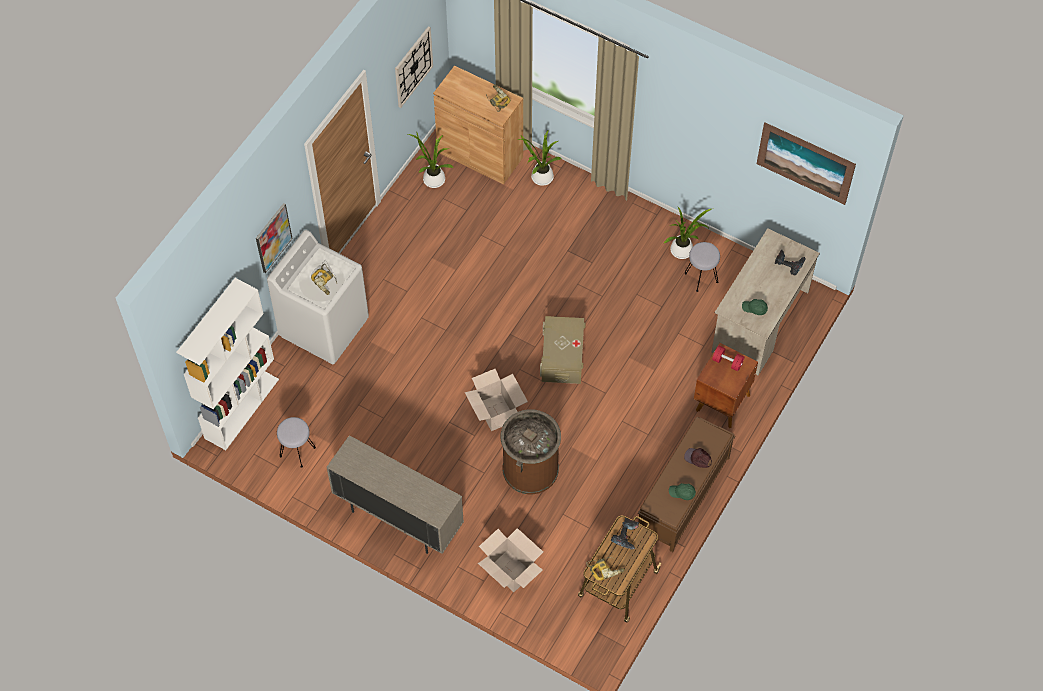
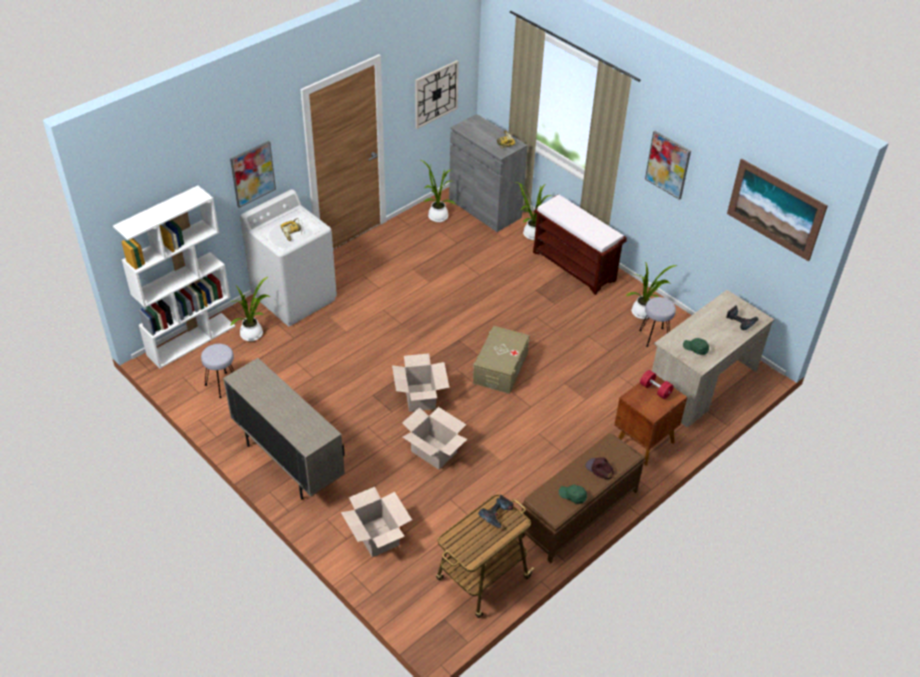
camera: 15 degrees right, 15 degrees down
(301, 383) = (253, 334): none -> potted plant
(480, 154) = (485, 208): brown cabinet -> grey cabinet
(530, 469) = (433, 452): brown trash can -> cardboard box
(598, 209) = (575, 266): none -> brown bench
(605, 569) = (463, 540): power drill -> none
(687, 120) = (668, 164): none -> picture

